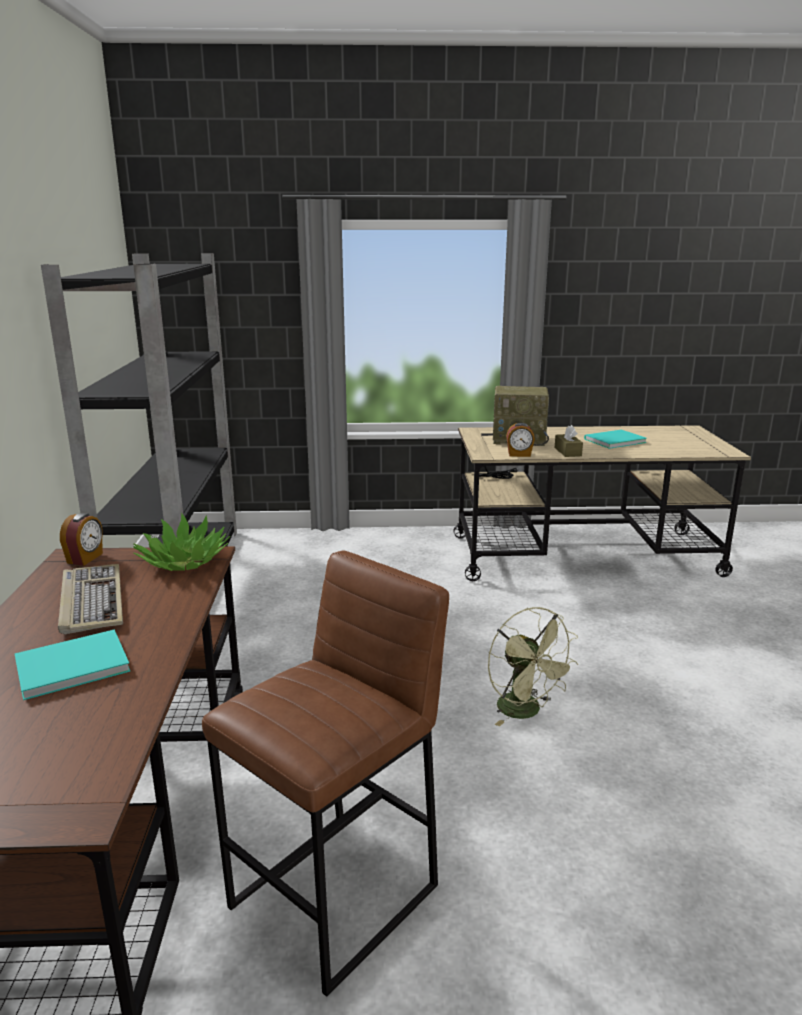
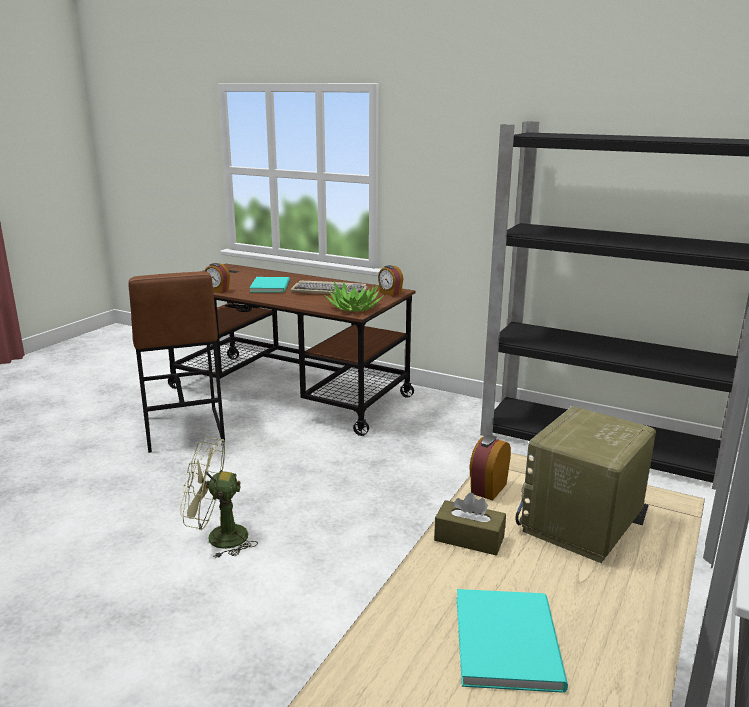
camera: 120 degrees right, 0 degrees up
(137, 711) = (217, 291): none -> alarm clock

